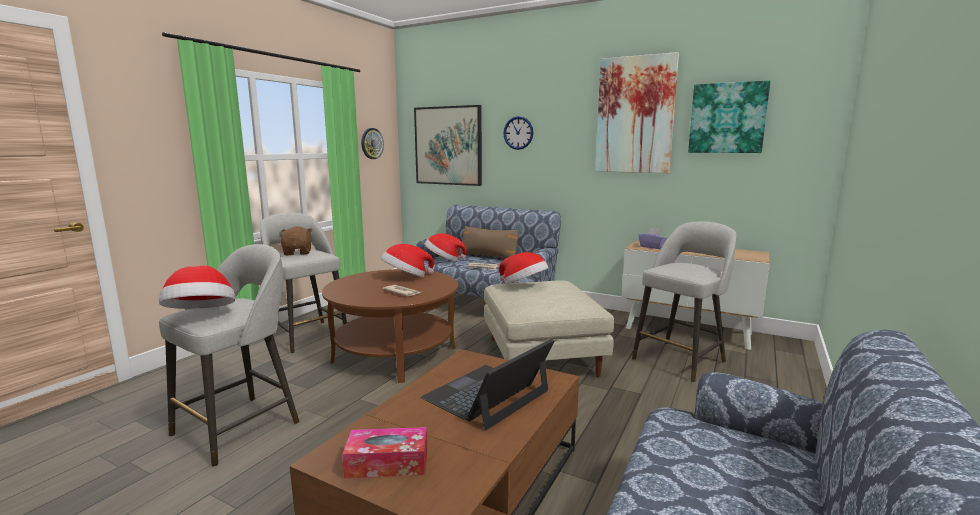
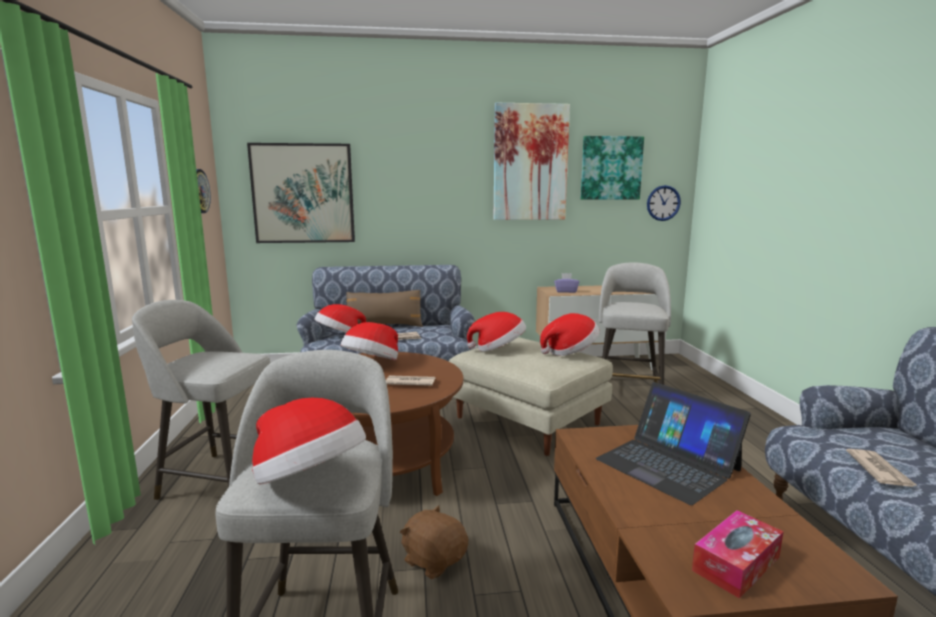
camera: 35 degrees left, 0 degrees up
(298, 253) = (200, 359): brown plush toy -> brown plush toy (434, 560)
(487, 395) = (668, 464): laptop -> laptop turned 45 degrees counterclockwise
(518, 133) = (401, 178): wall clock -> wall clock (663, 203)
(576, 299) = (570, 352): none -> hat
(669, 468) = (879, 470): none -> newspaper

